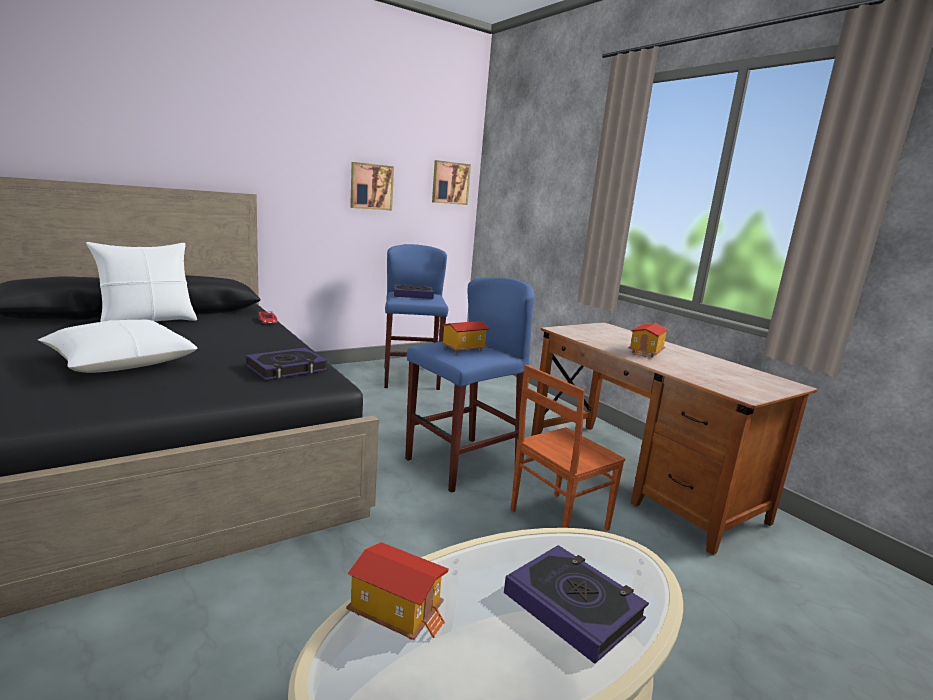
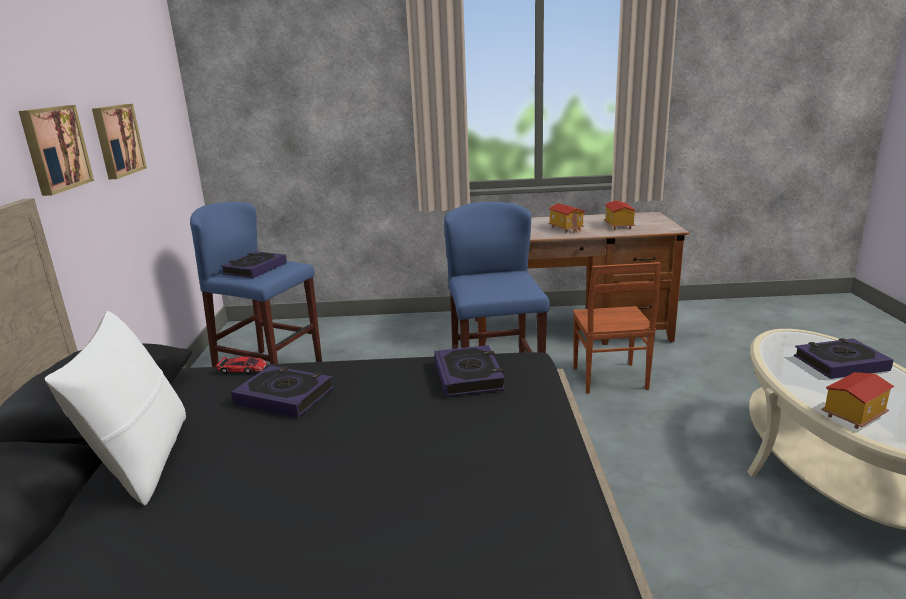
camera: 55 degrees left, 5 degrees up
(120, 362) = (370, 483): white pillow -> none
(232, 333) = (284, 396): none -> book
(450, 183) = (170, 112): picture -> picture (54, 148)
(463, 349) = (496, 283): toy house -> toy house (618, 226)

